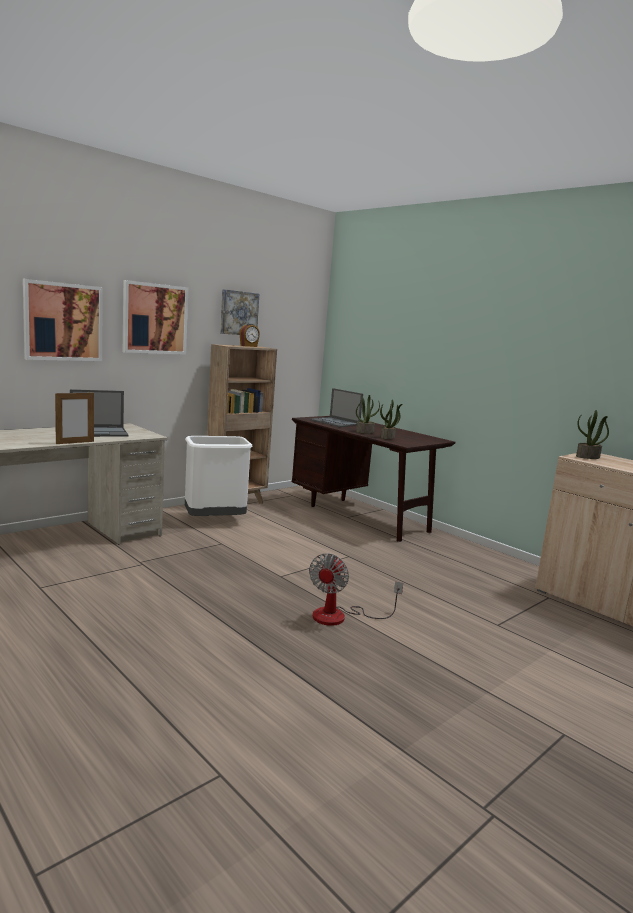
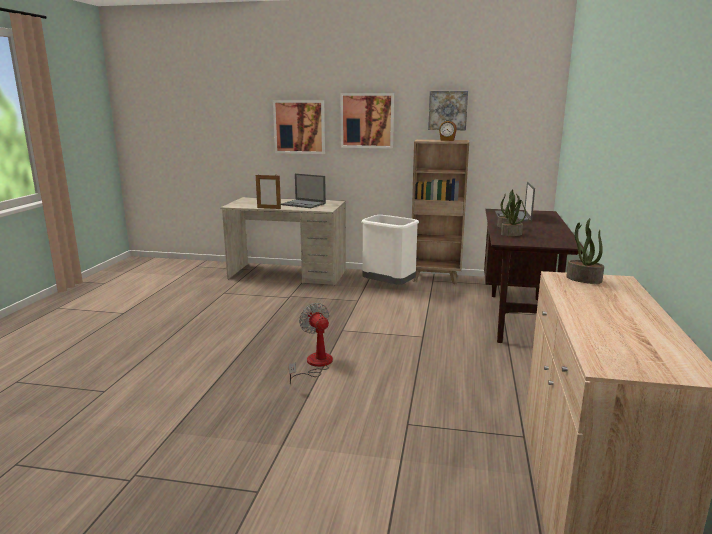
camera: 55 degrees right, 5 degrees up
(340, 616) = (315, 365): fan -> fan turned 75 degrees clockwise

